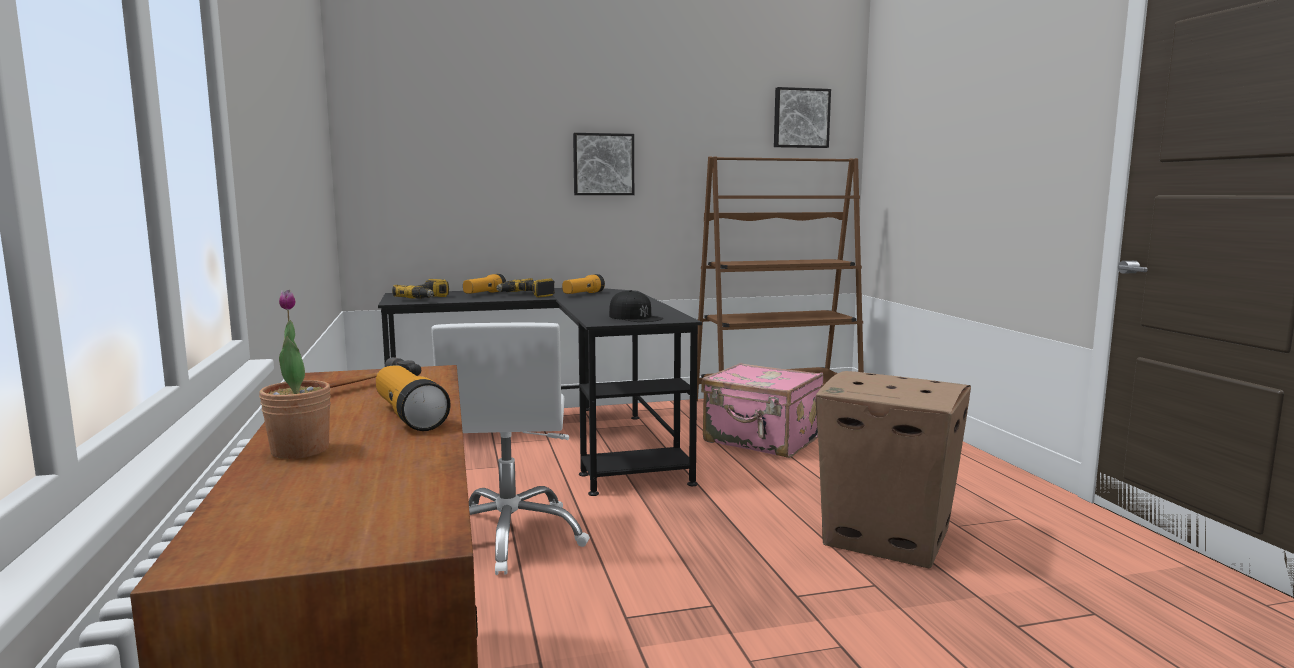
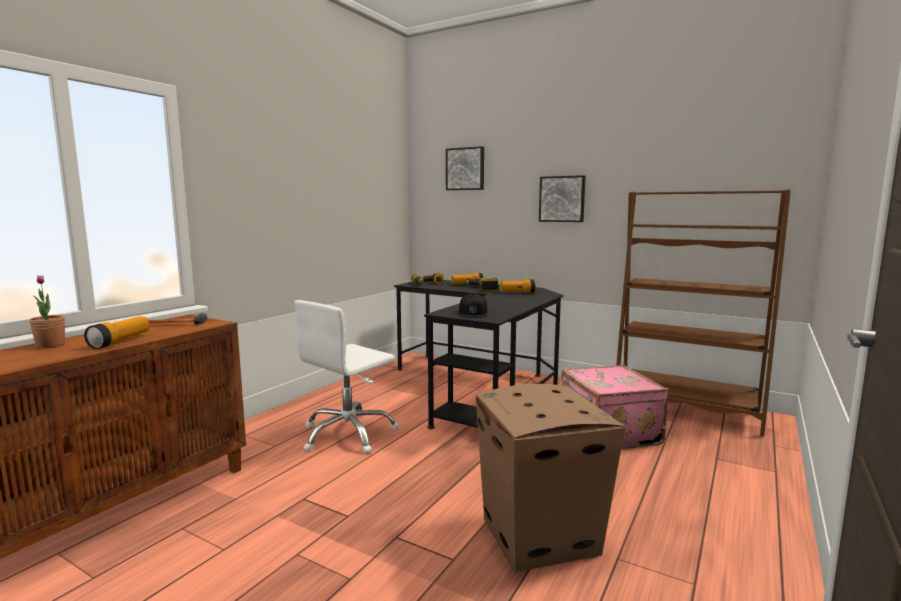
camera: 45 degrees right, 0 degrees up
(800, 118) = (747, 152): picture -> picture (465, 169)

